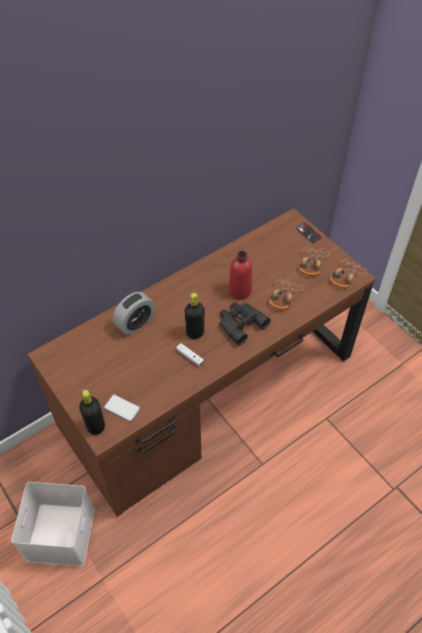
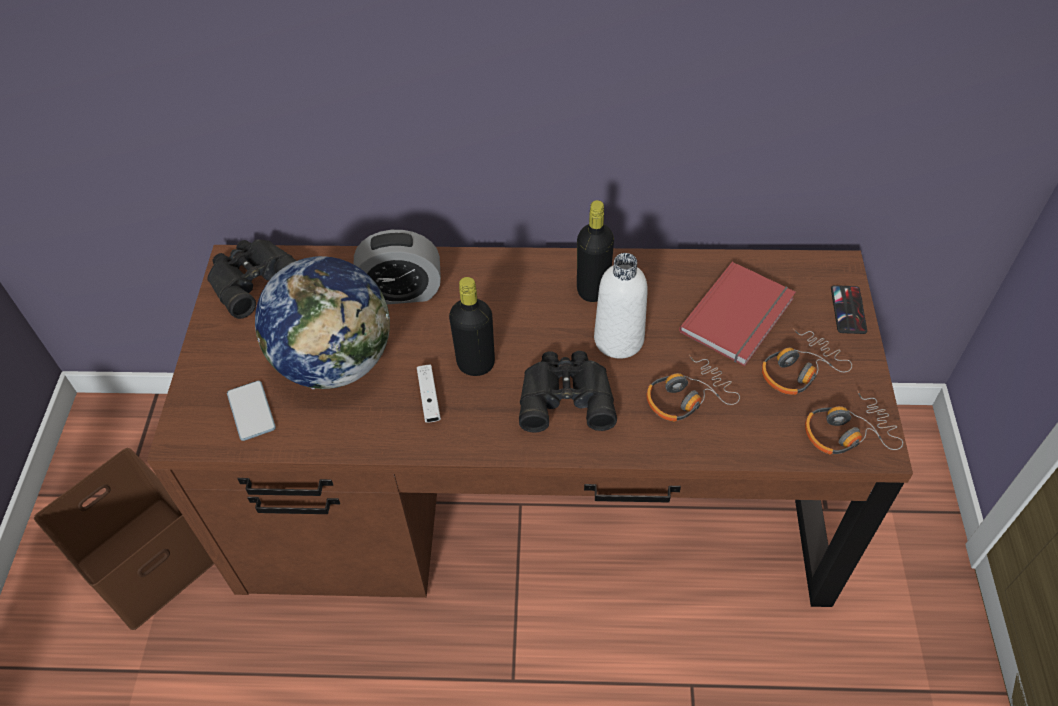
camera: 40 degrees right, 0 degrees up
(60, 532) = (149, 558): white storage box -> brown storage box
(63, 357) = (252, 279): none -> black binoculars
(96, 426) = (189, 413): black bottle -> black bottle (593, 290)
(137, 366) = (336, 361): none -> globe
(239, 291) = (618, 339): red bottle -> white bottle
(275, 256) = (740, 317): none -> red book

